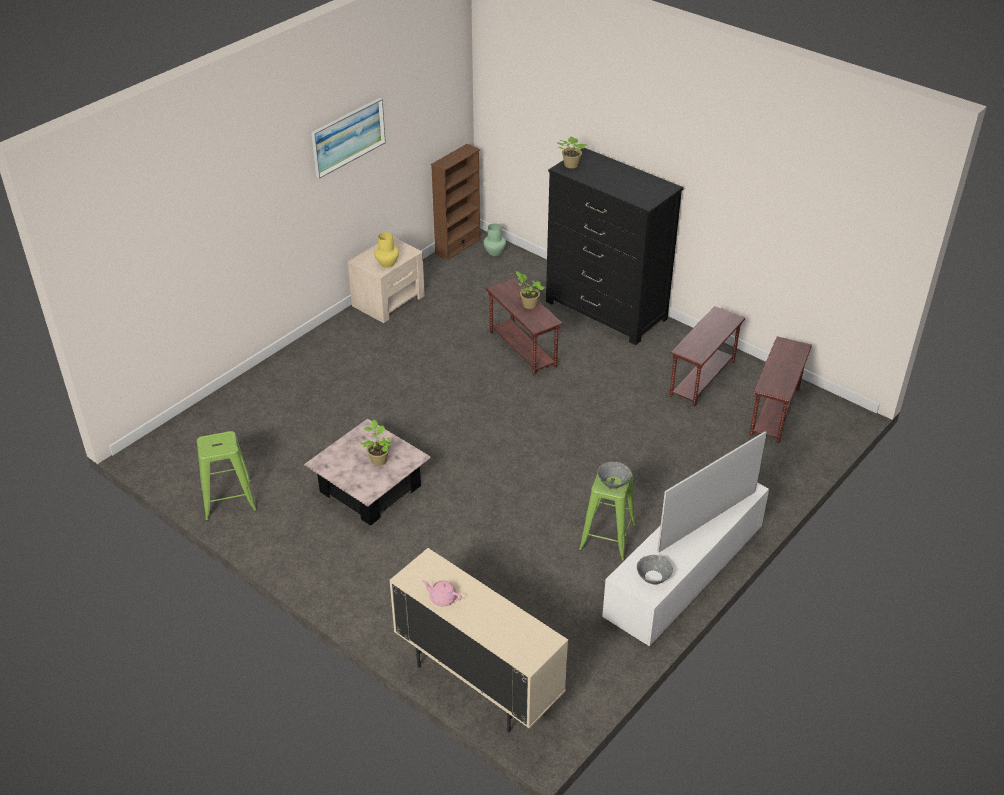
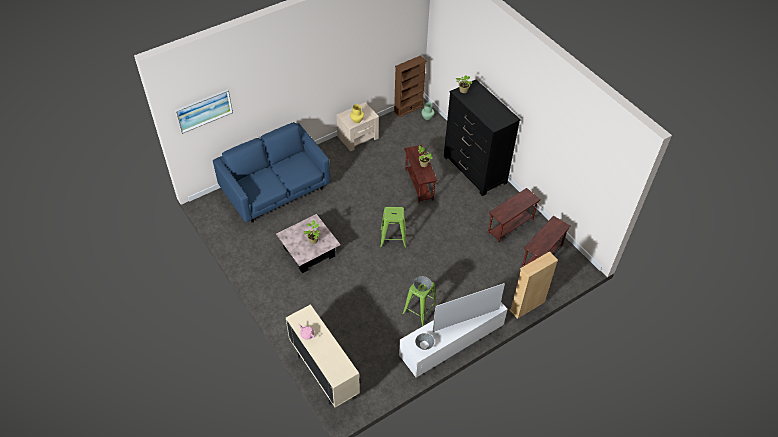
camera: 15 degrees right, 10 degrees up
(229, 500) = (238, 241): green stool -> green stool (393, 238)
(271, 406) = (276, 190): none -> blue sofa
(348, 137) = (342, 52): picture -> picture (204, 110)
(786, 490) = (527, 306): none -> beige bookcase

